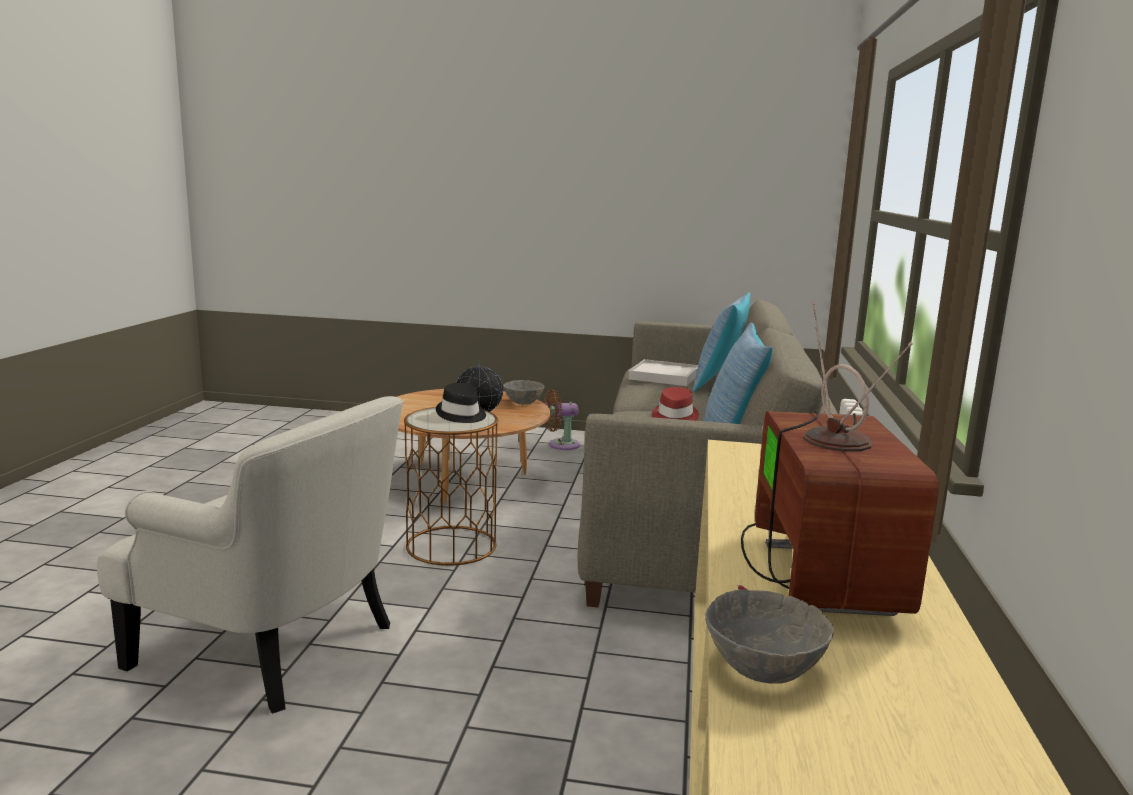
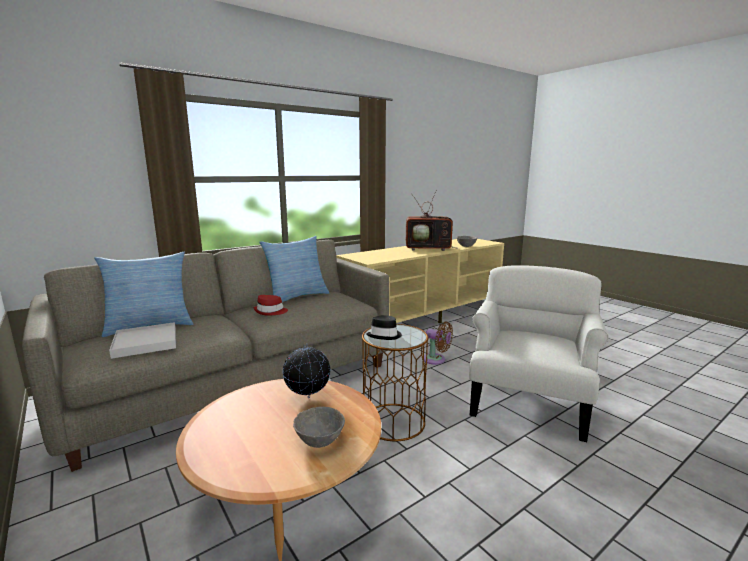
camera: 135 degrees left, 0 degrees up
(274, 644) = (528, 401): white armchair -> white armchair turned 45 degrees clockwise
(523, 402) = (224, 409): grey bowl -> grey bowl (320, 440)
(560, 445) = (103, 514): brown fan -> brown fan (436, 360)
(814, 572) = (429, 248): television -> television turned 135 degrees counterclockwise

